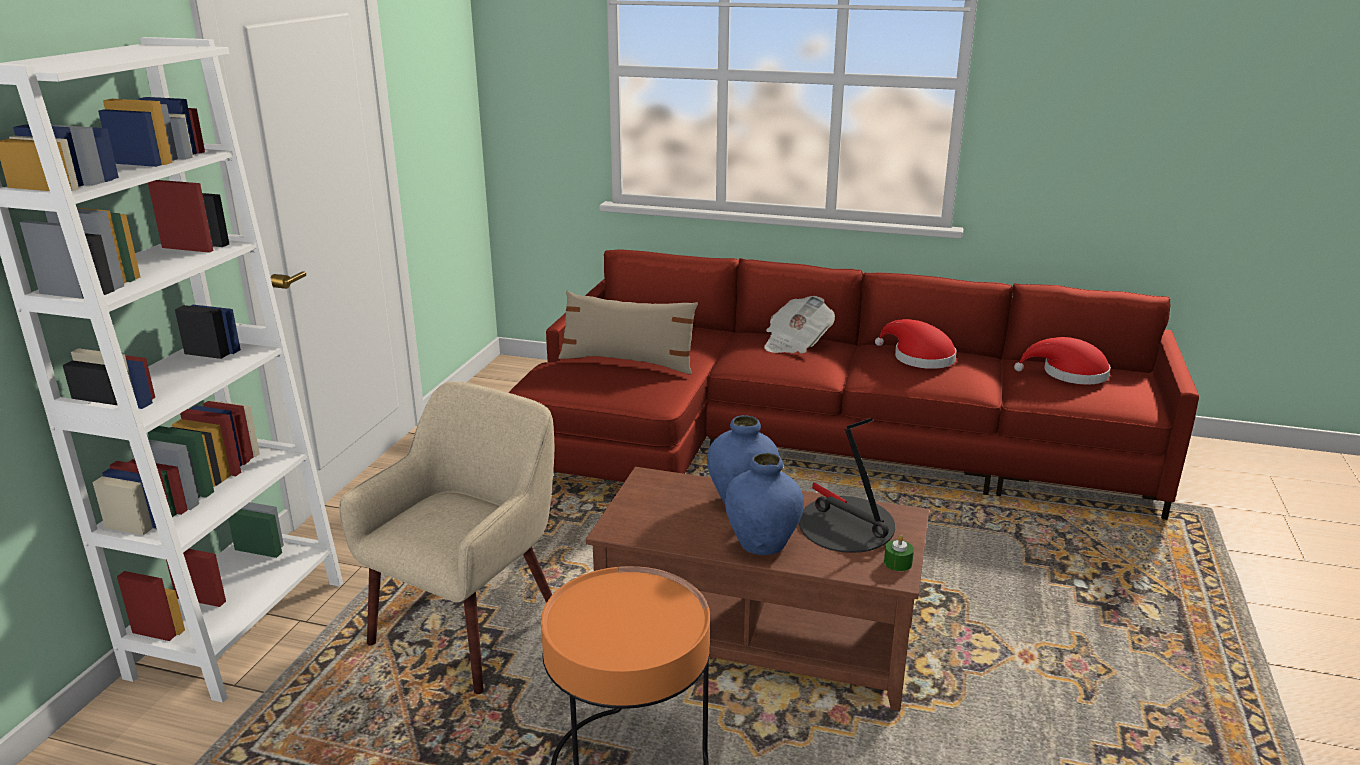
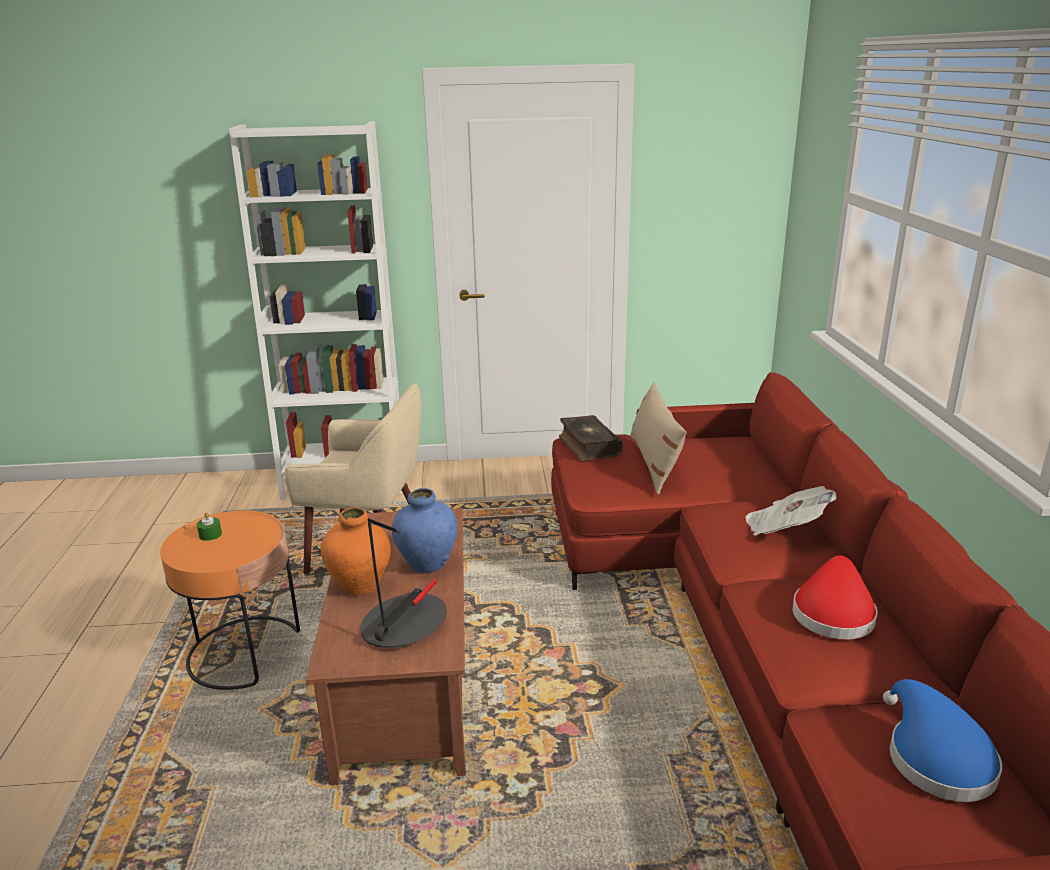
camera: 70 degrees right, 0 degrees up
(558, 381) = (588, 446): none -> book
(762, 545) = (360, 586): blue vase -> orange vase
(898, 563) = (352, 661): green candle -> green candle (210, 535)
(1069, 374) = (934, 757): red hat -> blue hat

